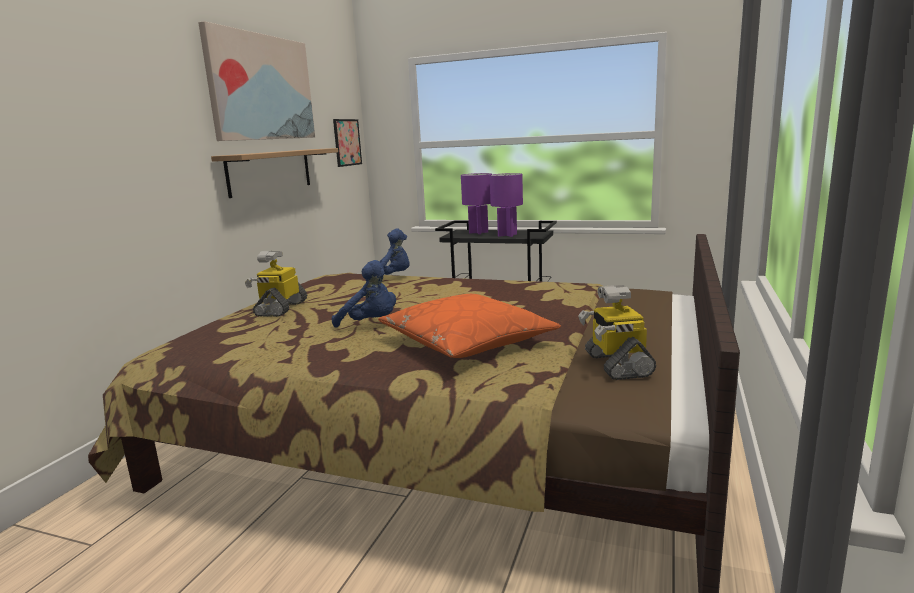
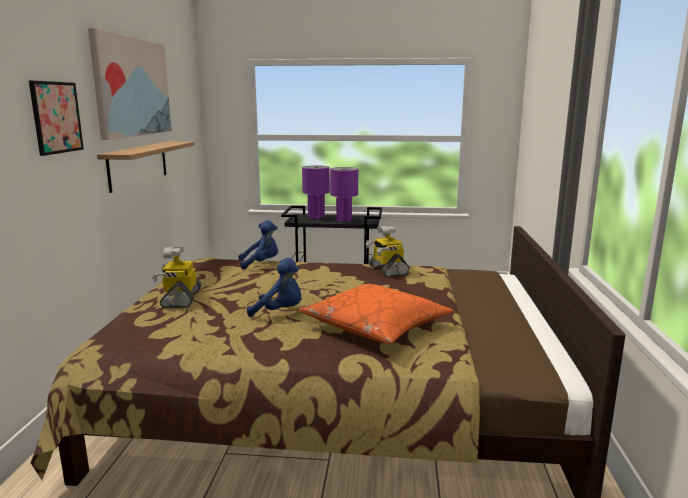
camera: 15 degrees left, 0 degrees up
(347, 142) = (191, 133): picture -> picture (56, 117)
(616, 364) = (499, 339): toy robot -> toy robot (387, 270)

